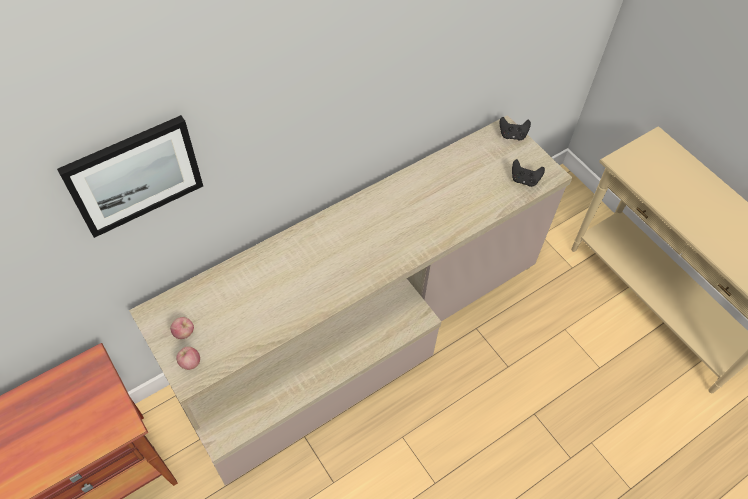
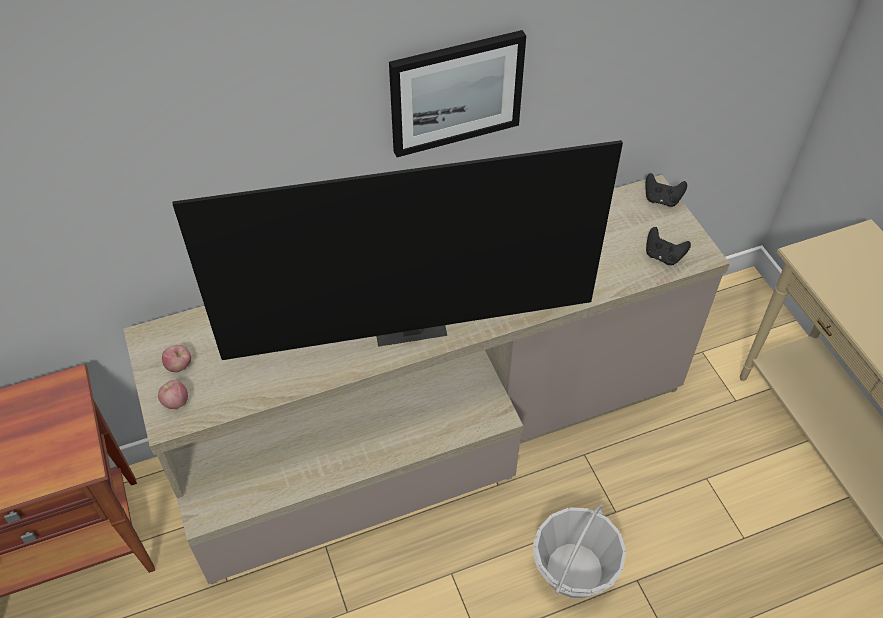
camera: 15 degrees right, 5 degrees down
(134, 175) = (137, 149): picture -> picture (456, 92)
(353, 264) = (409, 322): none -> television
(489, 415) = (574, 570): none -> basket

